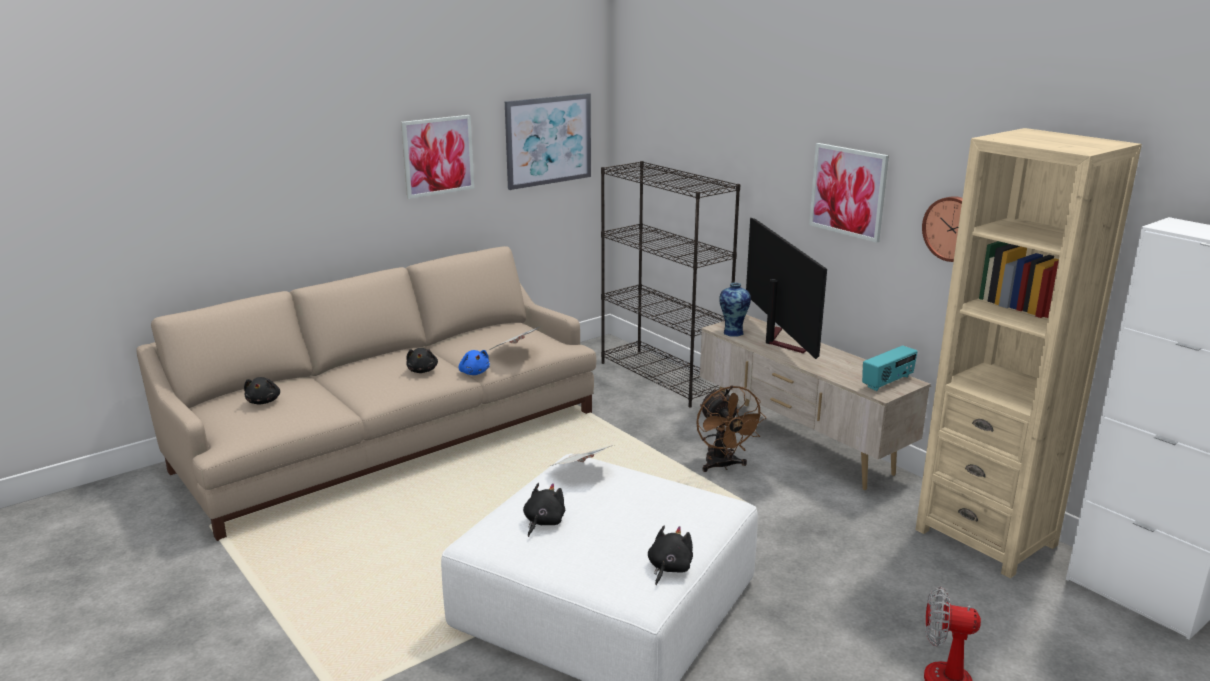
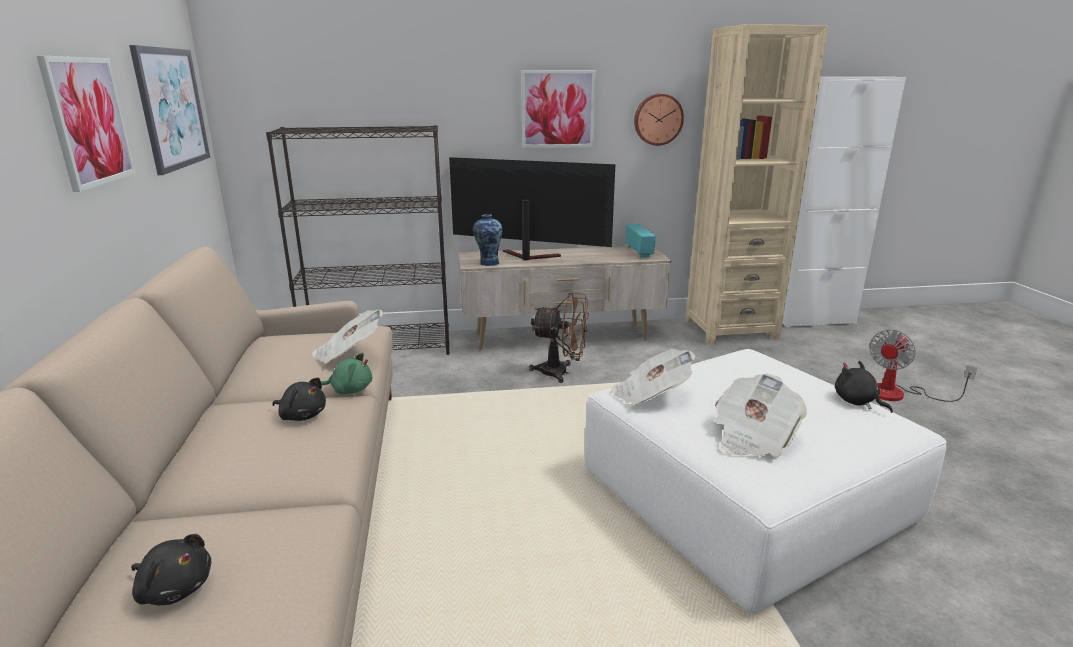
camera: 60 degrees left, 0 degrees up
(474, 372) = (349, 390): blue plush toy -> green plush toy
(543, 522) = (752, 437): black plush toy -> newspaper

